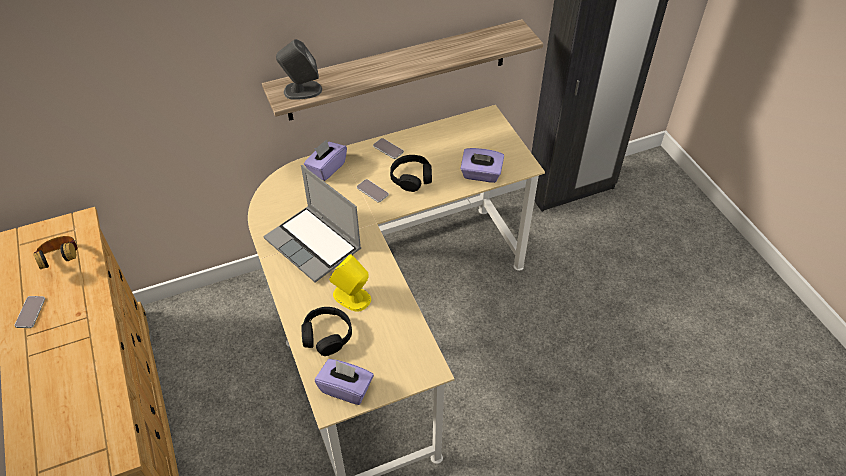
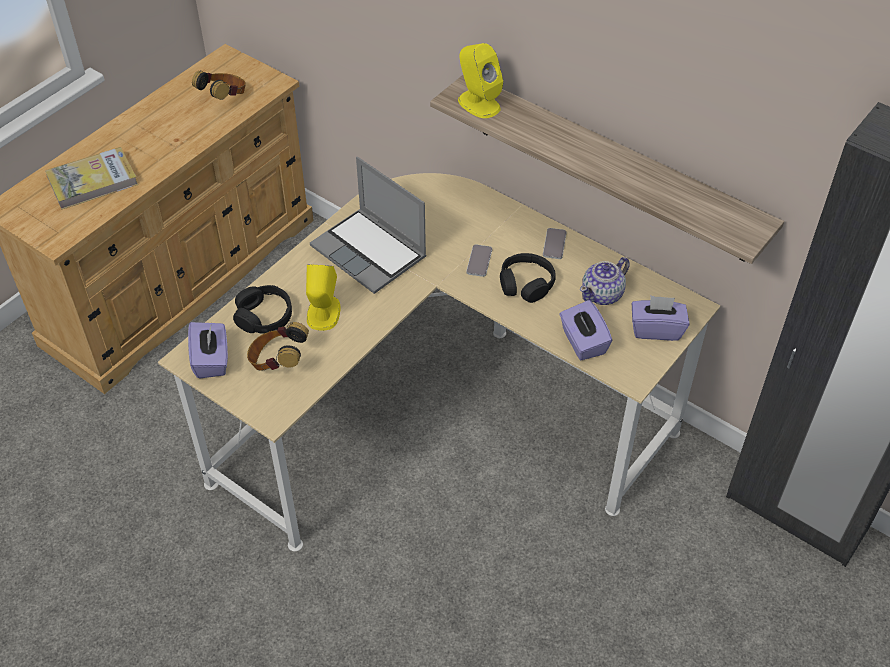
camera: 60 degrees right, 0 degrees up
(30, 312) = (160, 112): phone -> none
(67, 397) = (93, 181): none -> book
(302, 90) = (478, 103): grey speaker -> yellow speaker
(314, 244) = (370, 252): laptop -> laptop turned 60 degrees counterclockwise
(326, 168) = (482, 210): purple tissue box -> purple tissue box (656, 329)
(379, 345) = (278, 362): none -> headphones
(448, 147) = (603, 294): none -> teapot

